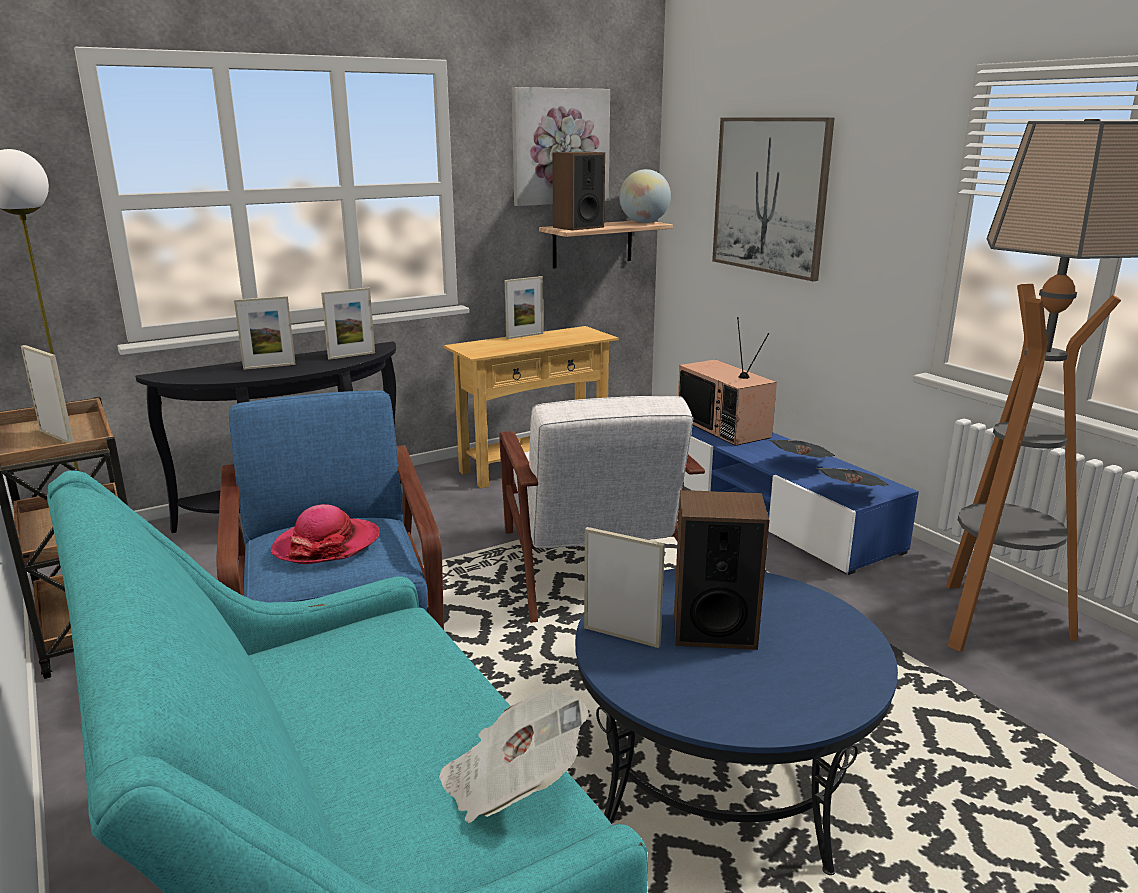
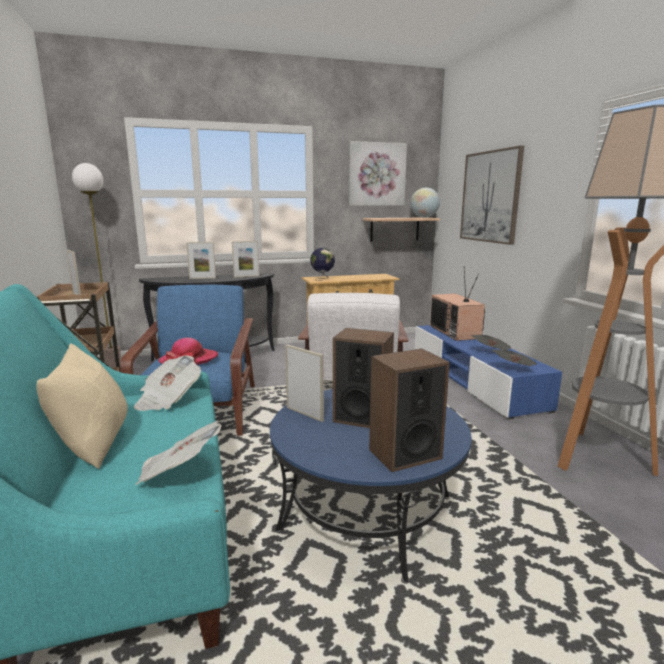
camera: 15 degrees right, 5 degrees down
(316, 755) = (93, 443): none -> beige pillow
(375, 643) = (168, 399): none -> newspaper
(487, 348) = (322, 279): none -> globe
(524, 336) = (348, 275): picture frame -> none
(578, 227) = (383, 218): speaker -> speaker (404, 454)

